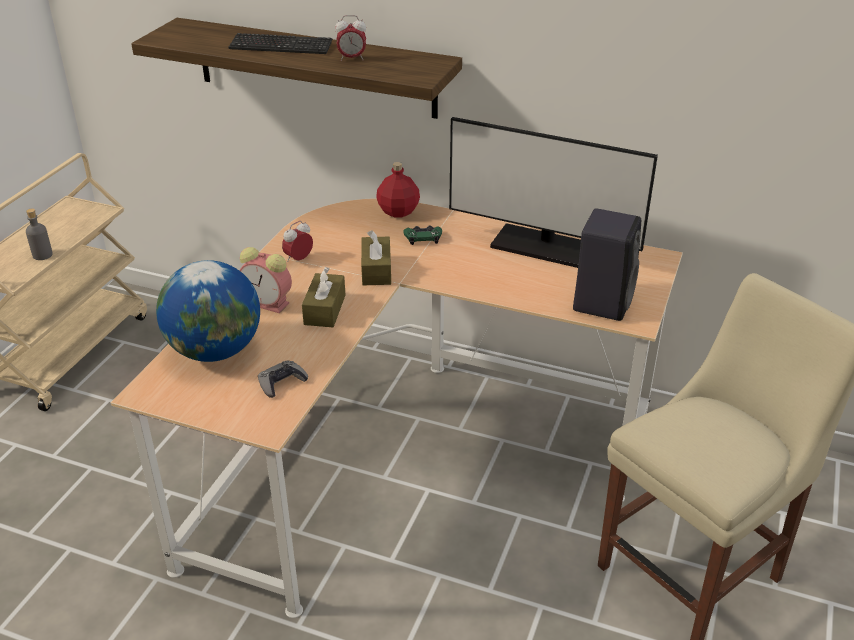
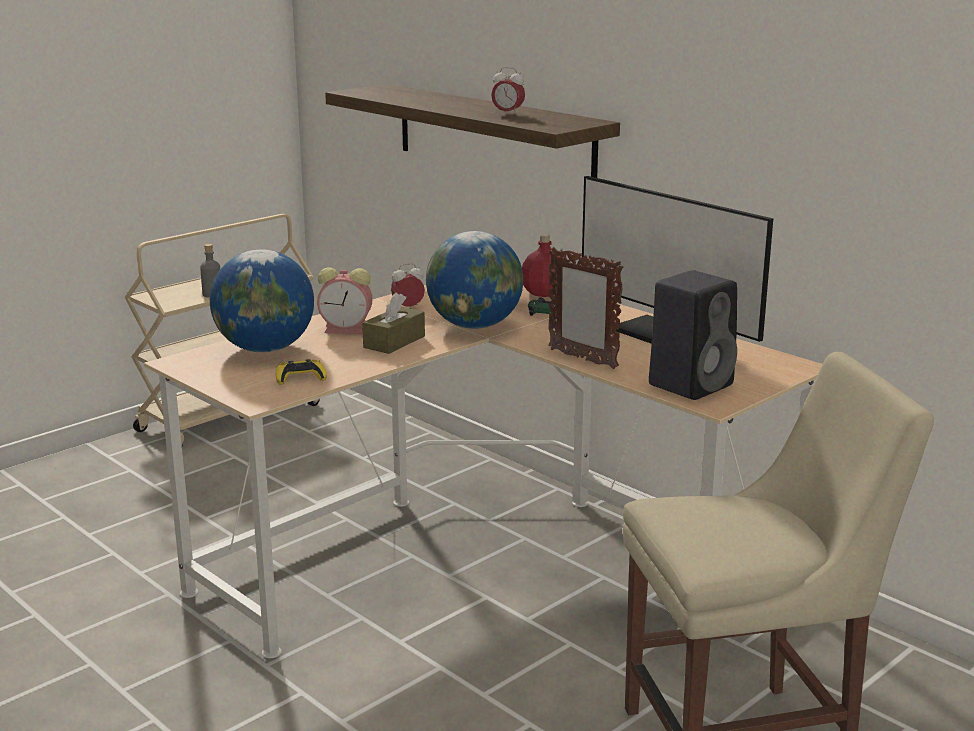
camera: 25 degrees right, 15 degrees down
(270, 303) = (348, 330): alarm clock -> alarm clock turned 45 degrees counterclockwise
(281, 46) = (453, 103): keyboard -> none
(281, 383) = (300, 378): grey game controller -> yellow game controller
(376, 270) = (474, 326): brown tissue box -> globe
(497, 291) = (582, 359): none -> picture frame

